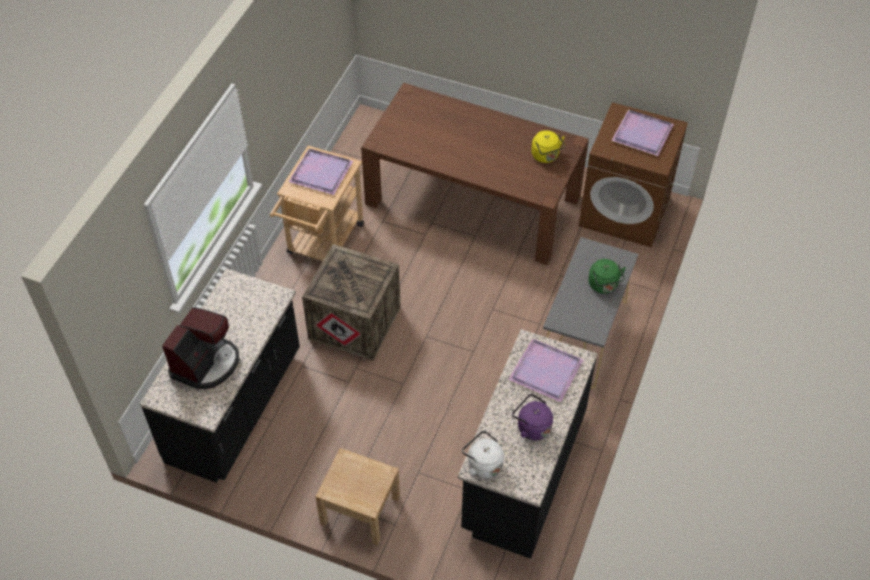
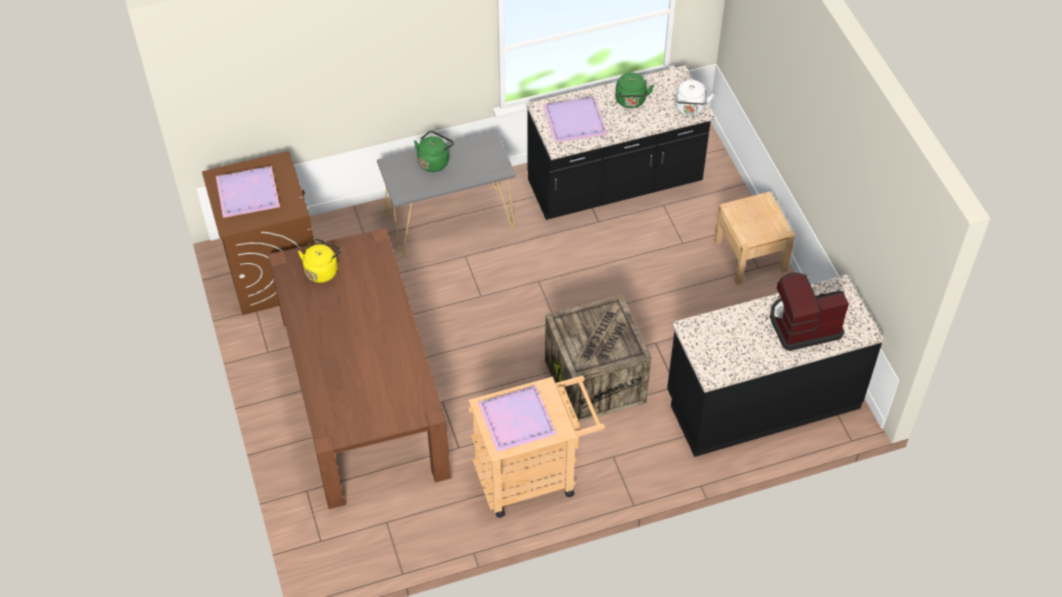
camera: 130 degrees left, 0 degrees up
(531, 427) = (631, 101): purple kettle -> green kettle

